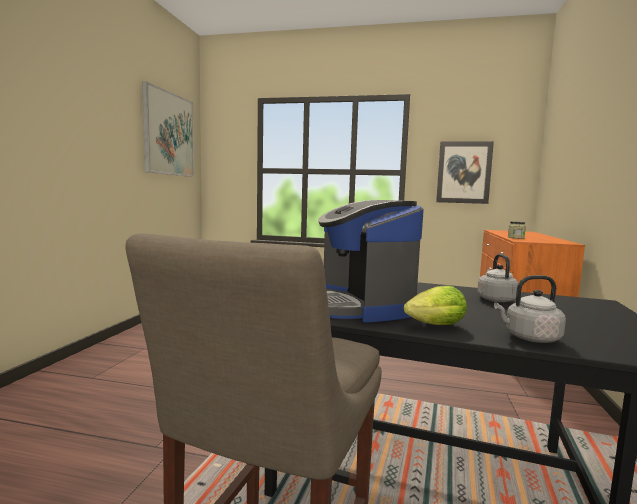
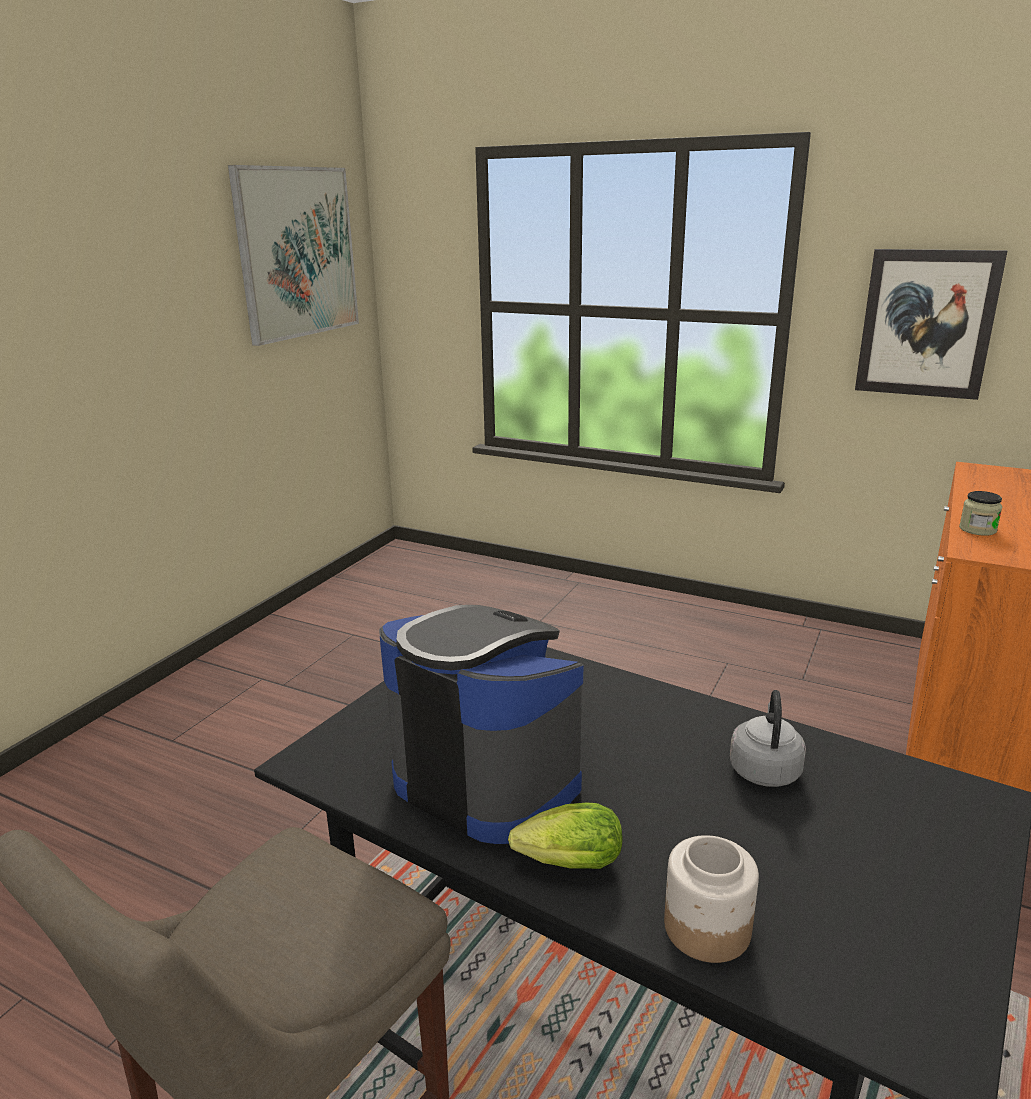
camera: 15 degrees right, 15 degrees up
(361, 306) = (488, 779): coffee machine -> coffee machine turned 135 degrees clockwise
(529, 338) = (706, 928): grey kettle -> jar

